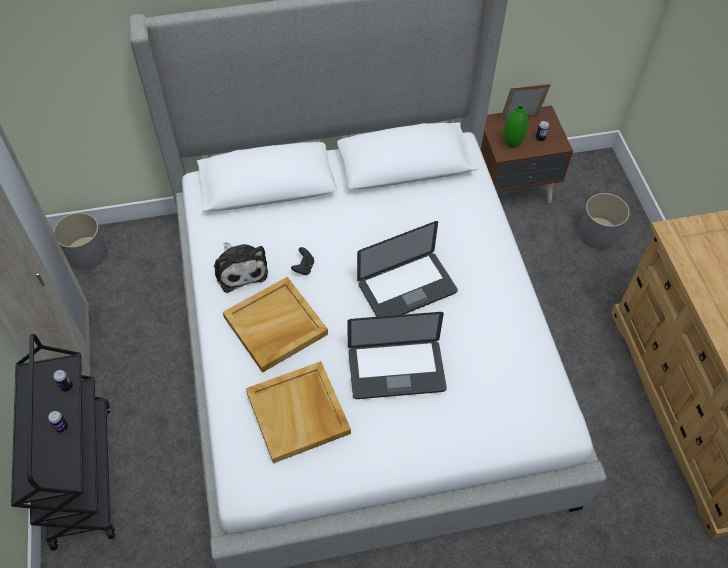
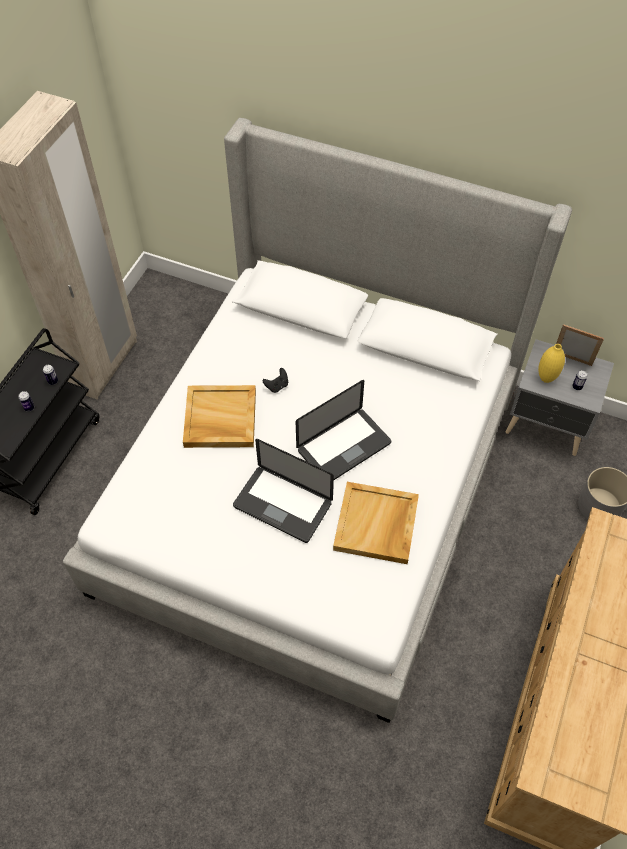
camera: 35 degrees right, 0 degrees up
(86, 253) = (165, 298): grey planter -> none
(240, 269) = (229, 361): plush toy -> none
(299, 413) = (185, 493): beige tray -> beige tray (376, 525)
(407, 288) = (344, 446): laptop -> laptop turned 45 degrees counterclockwise
(512, 144) = (546, 378): green vase -> yellow vase
(512, 190) = (547, 426): brown nightstand -> grey nightstand

